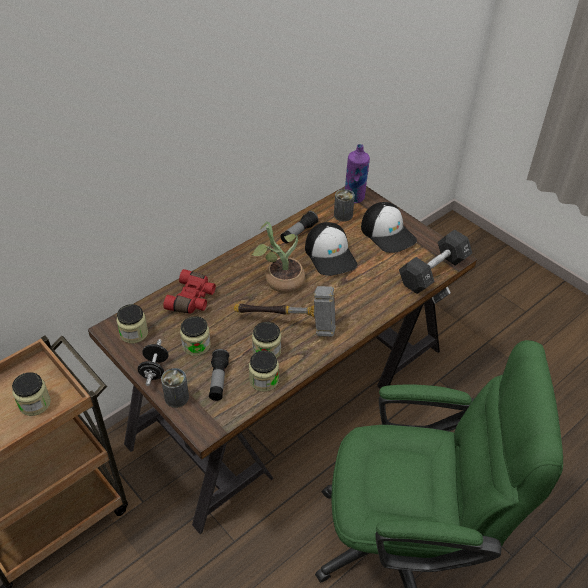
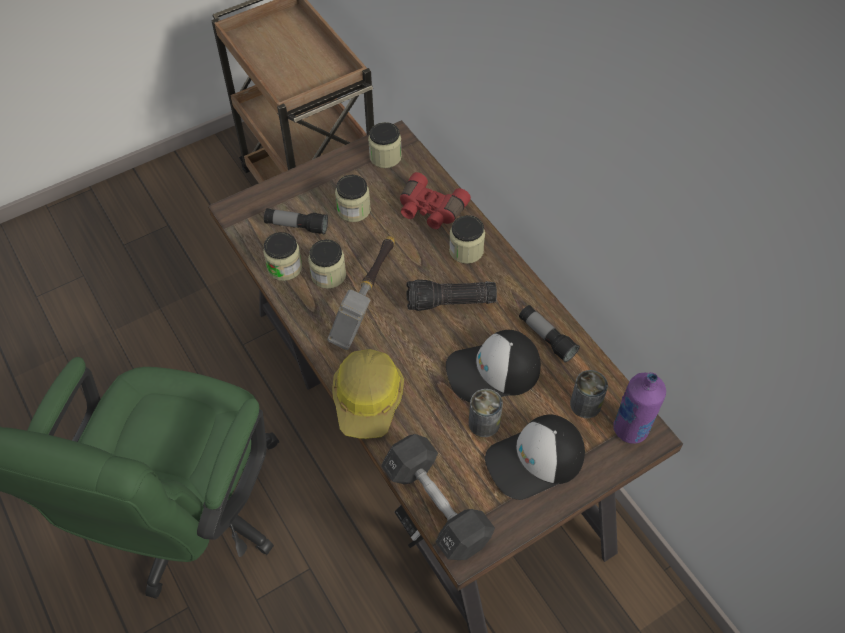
camera: 100 degrees right, 10 degrees up
(34, 403) = (294, 75): jar -> jar (466, 250)
(154, 370) = (326, 173): black dumbbell -> none
(176, 397) = (283, 189): can -> can (484, 423)
(280, 280) = (450, 303): potted plant -> flashlight
(370, 312) = (368, 399): none -> hard hat

